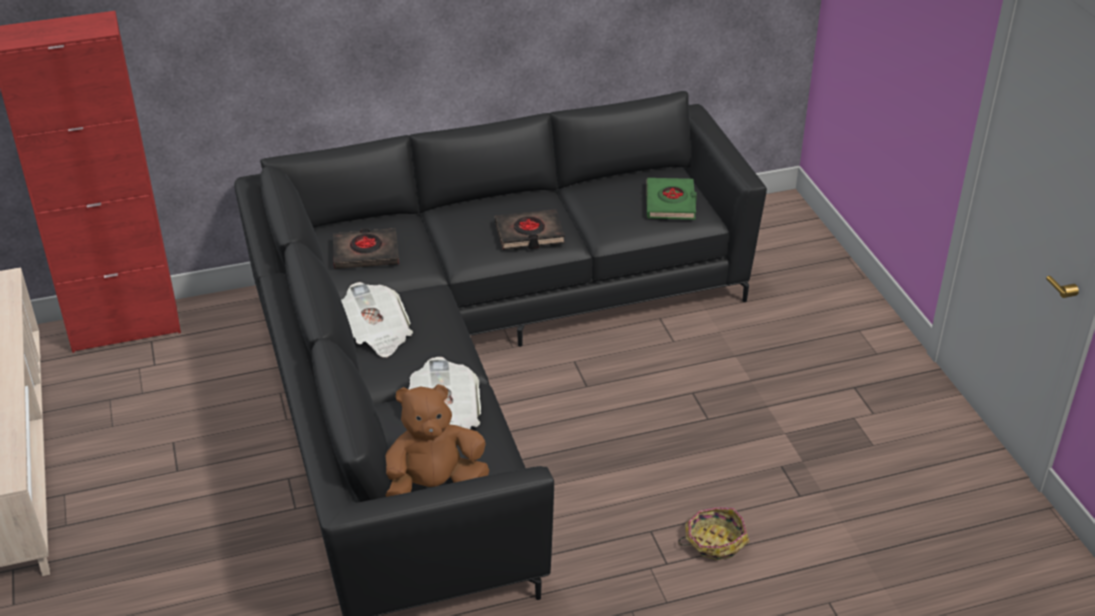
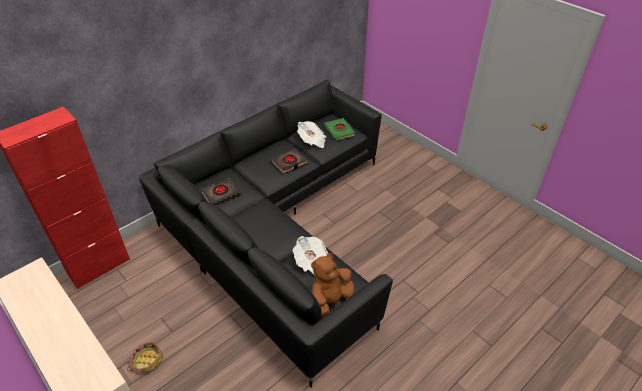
camera: 25 degrees left, 5 degrees up
(377, 335) = (253, 233): newspaper -> newspaper (312, 141)
(714, 541) = (430, 275): basket -> basket (146, 361)

